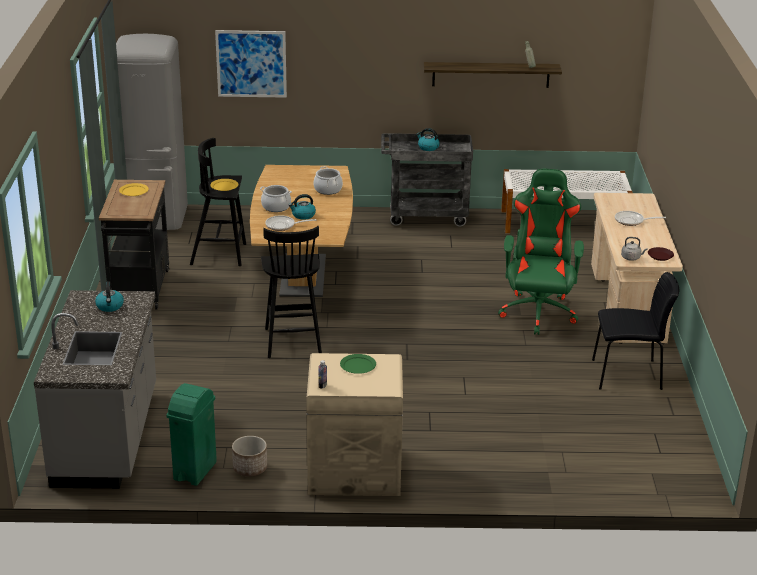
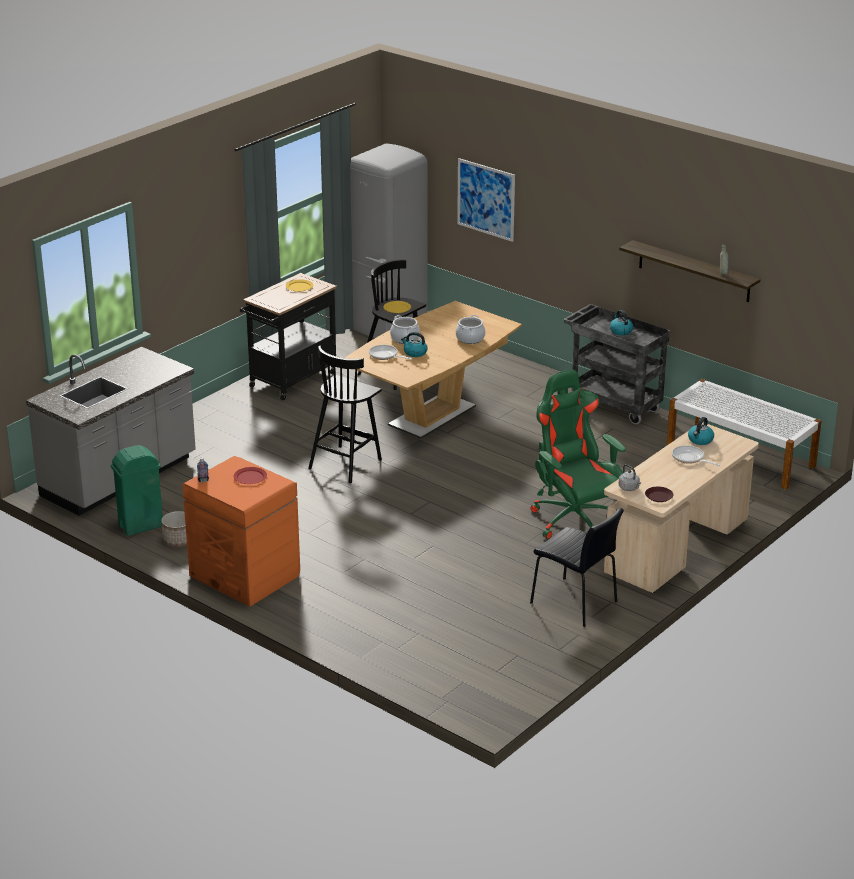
camera: 40 degrees right, 0 degrees up
(110, 306) = (148, 368): kettle -> kettle (700, 440)
(353, 469) = (246, 573): beige washing machine -> orange washing machine
(358, 365) = (250, 477): green plate -> red plate
(537, 316) = (576, 525): green office chair -> green office chair turned 75 degrees counterclockwise

